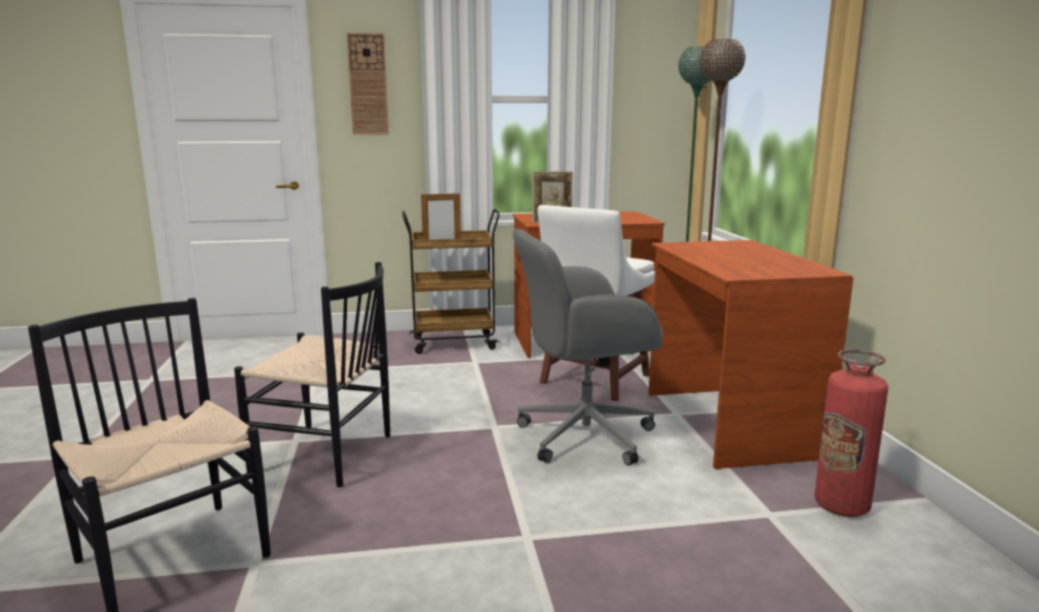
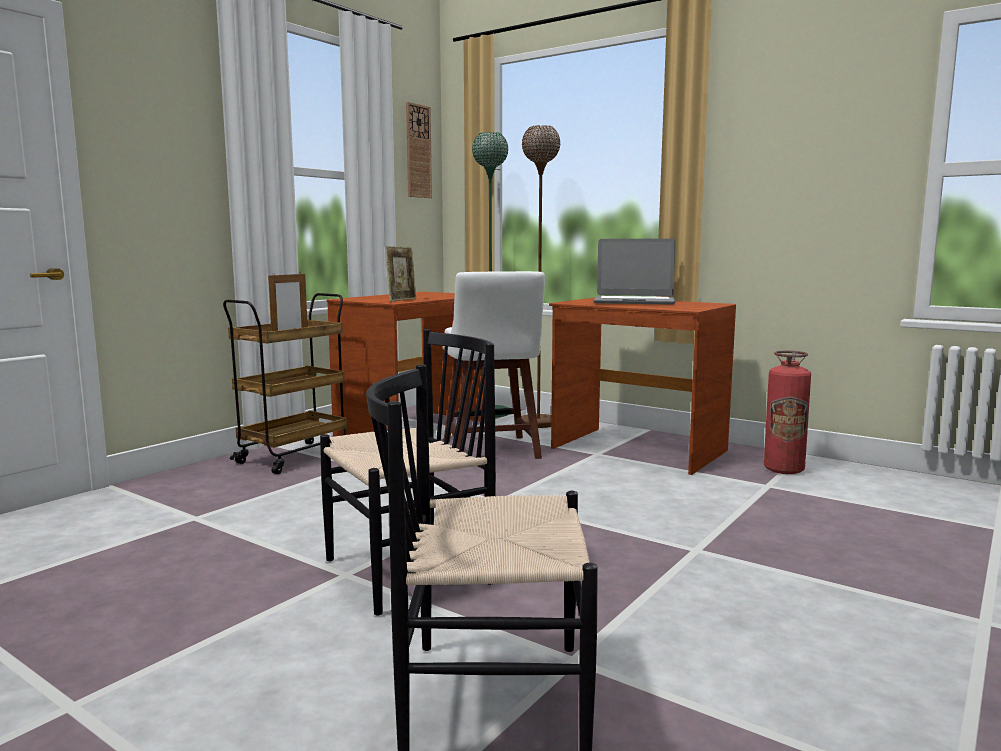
camera: 45 degrees left, 5 degrees down
(368, 84) = (149, 139): wall clock -> wall clock (418, 151)
(583, 436) = (576, 484): grey office chair -> none
(740, 254) = (634, 302): none -> laptop

